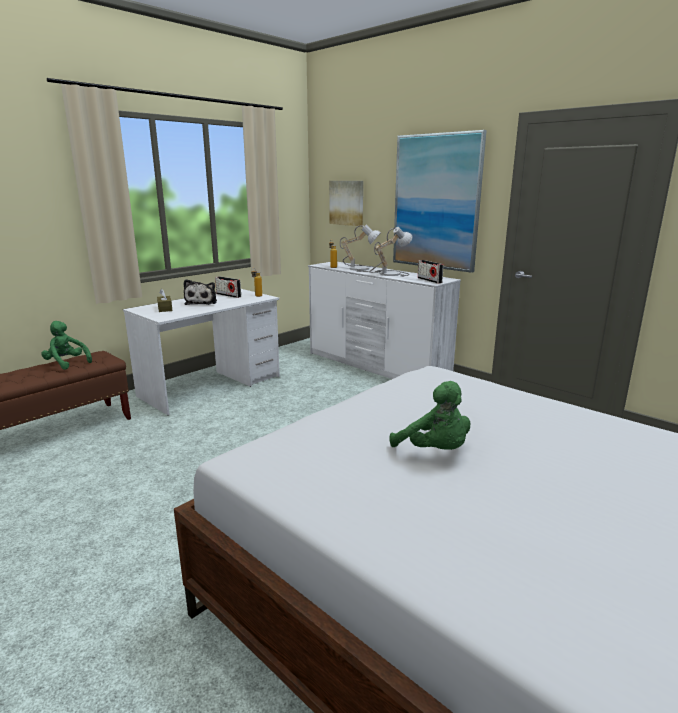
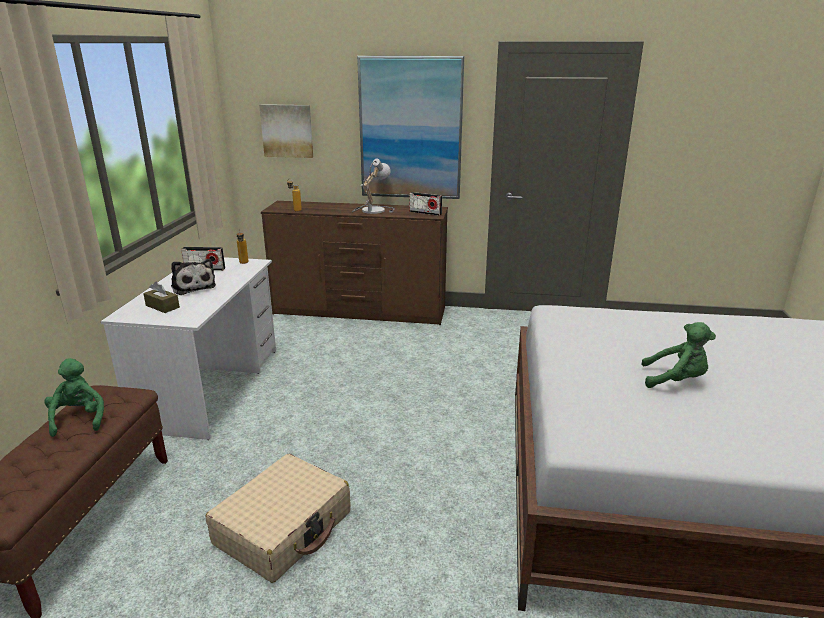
camera: 35 degrees left, 5 degrees up
(67, 363) = (79, 419): green plush toy -> green plush toy turned 75 degrees clockwise
(132, 482) = (284, 528): none -> beige suitcase
(361, 268) = (329, 207): table lamp -> none
(376, 366) = (360, 311): white dresser -> brown dresser

